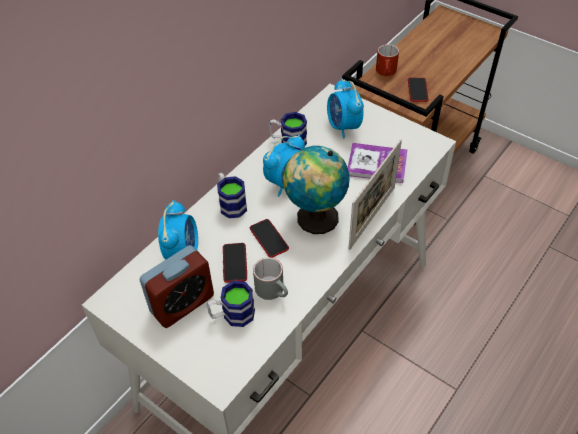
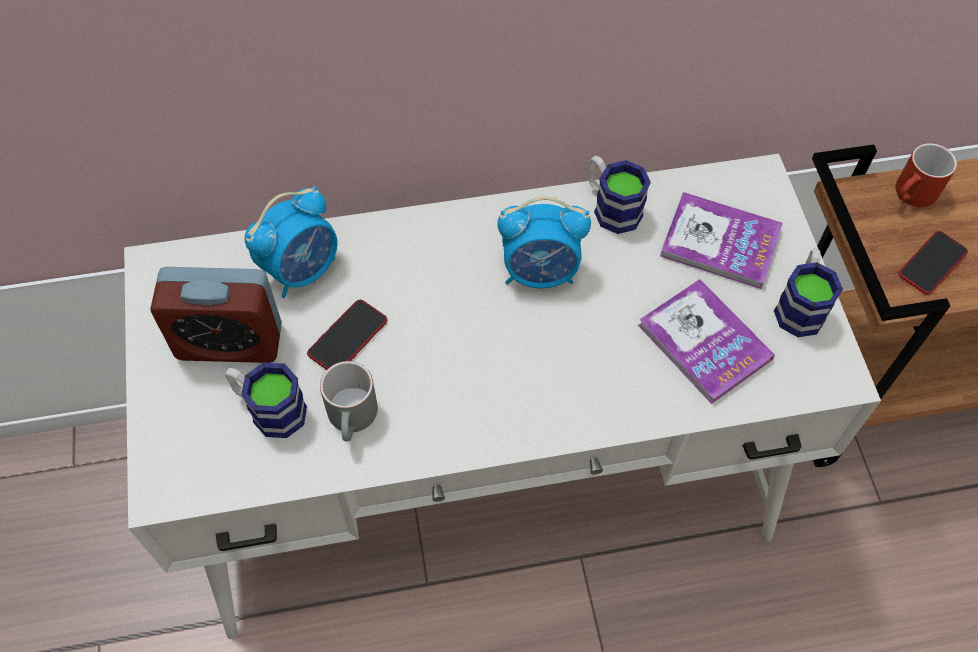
camera: 40 degrees right, 10 degrees up
(230, 203) = (432, 245): mug -> mug (800, 305)
(269, 238) = (427, 337): phone -> none
(314, 219) = (519, 357): globe -> none
(343, 127) = (720, 242): alarm clock -> book
(372, 217) = (603, 421): picture frame -> none

